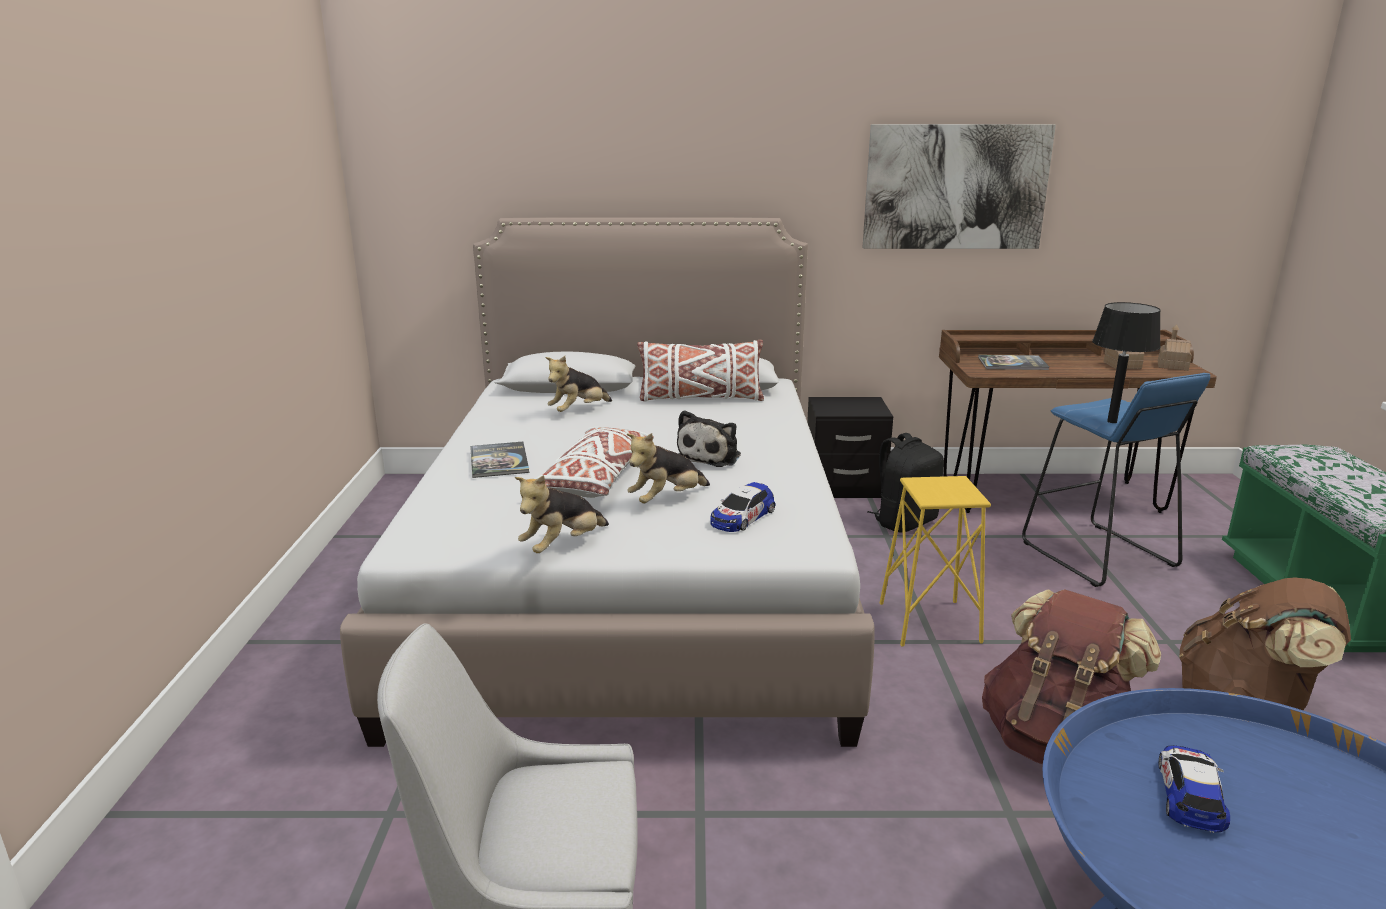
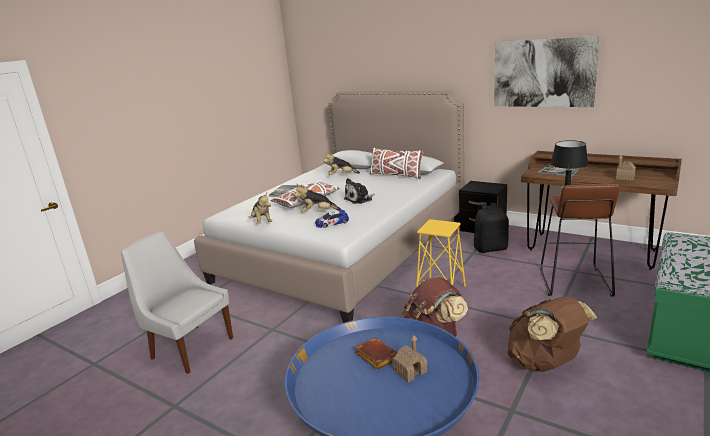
camera: 35 degrees right, 0 degrees up
(563, 546) = (261, 222): plush toy -> plush toy turned 105 degrees counterclockwise
(1097, 555) = (573, 282): blue stool -> brown stool
(1172, 366) = (659, 180): toy house -> toy house (409, 371)
(1190, 794) = (375, 356): toy car -> brown book

